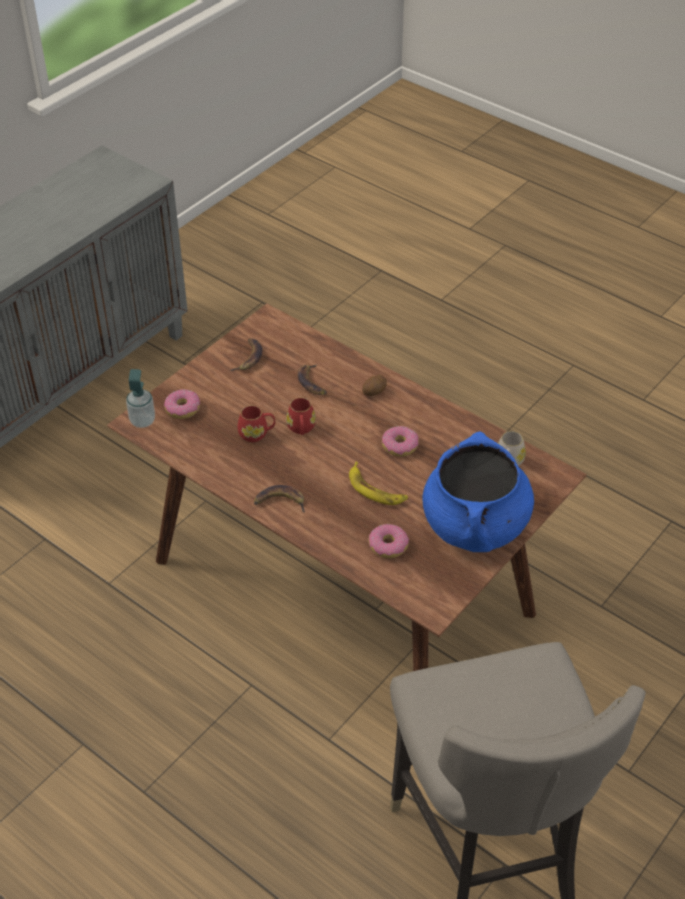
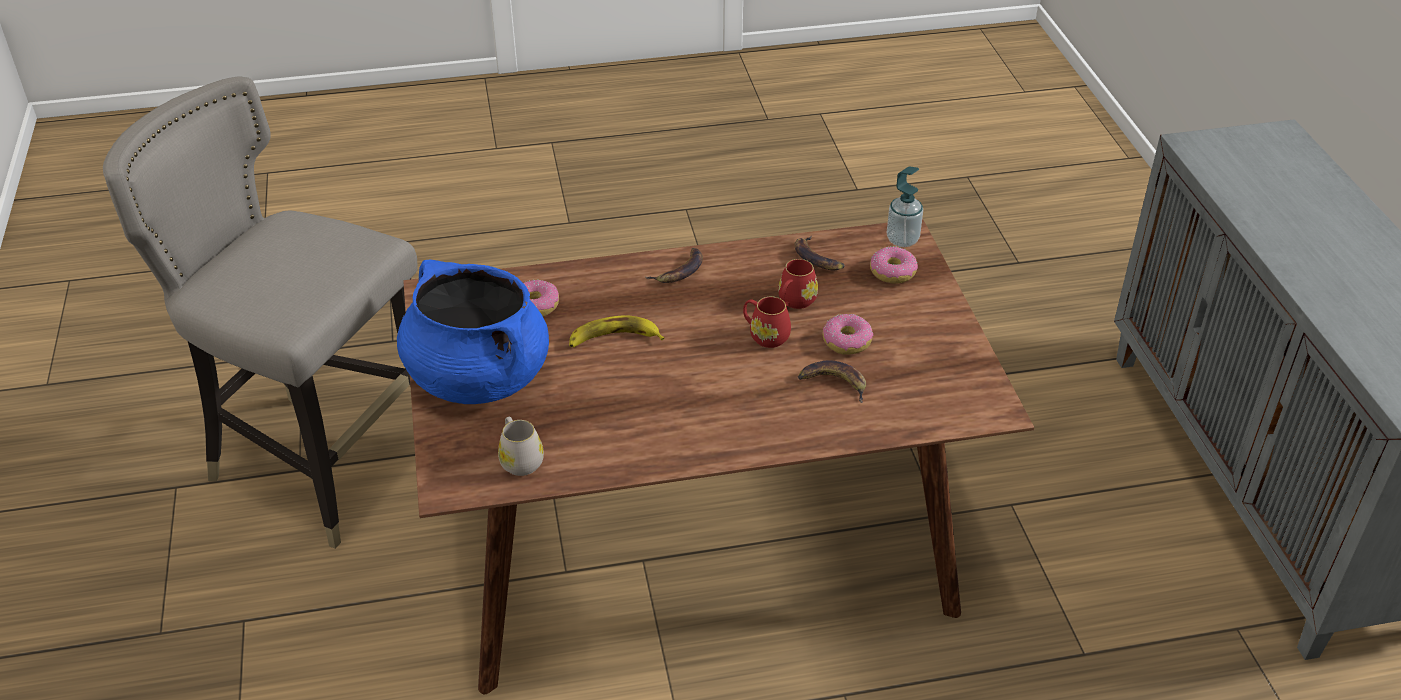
camera: 130 degrees right, 5 degrees down
(249, 357) = (933, 357): banana -> banana (817, 258)
(374, 392) = (760, 424): potato -> none
(399, 446) = (651, 391): donut -> donut (846, 341)

